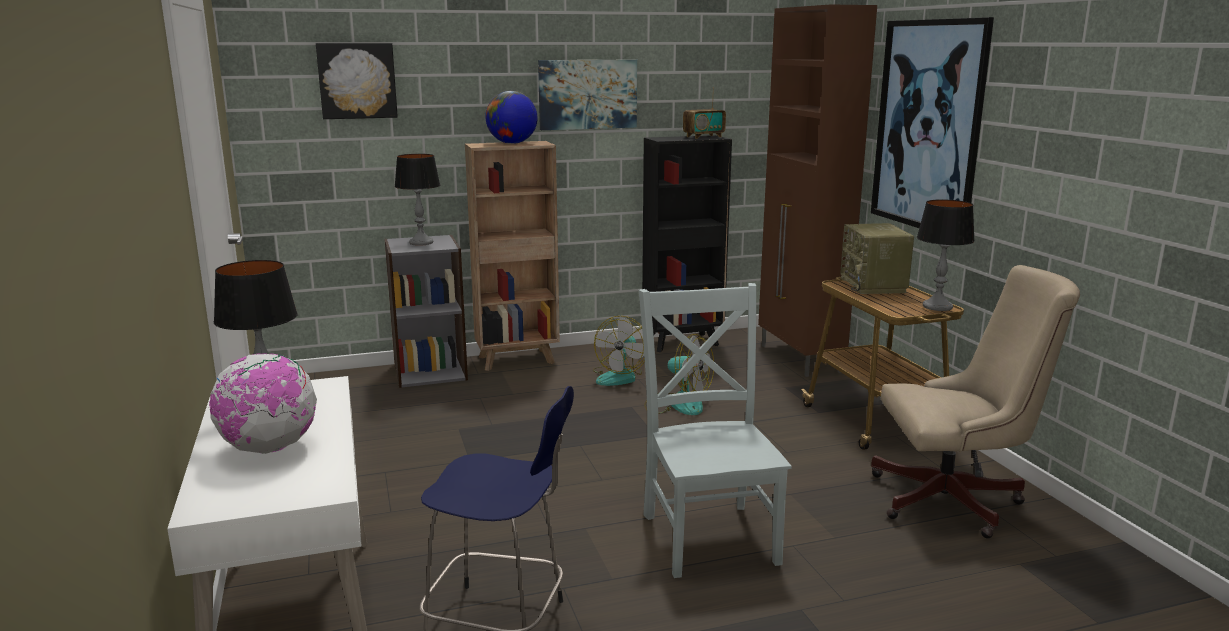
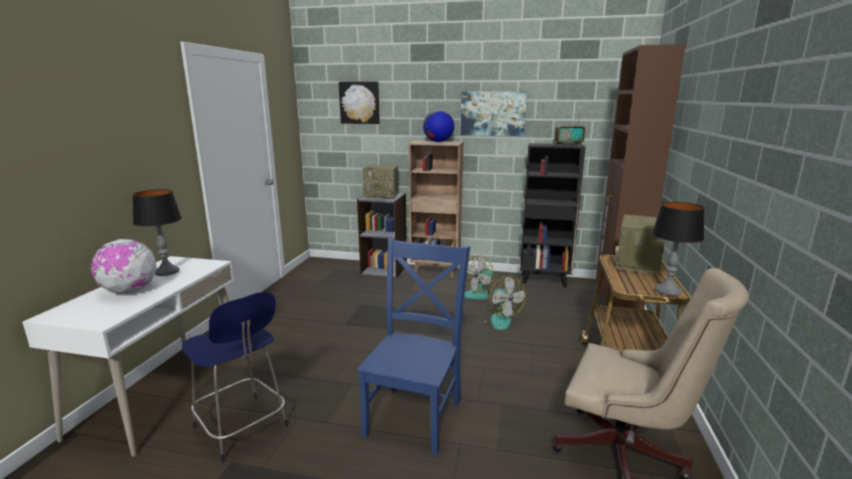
camera: 30 degrees right, 0 degrees up
(421, 242) = (382, 195): table lamp -> radio
(709, 534) = (415, 415): grey chair -> blue chair
(927, 126) = (701, 141): picture -> none

